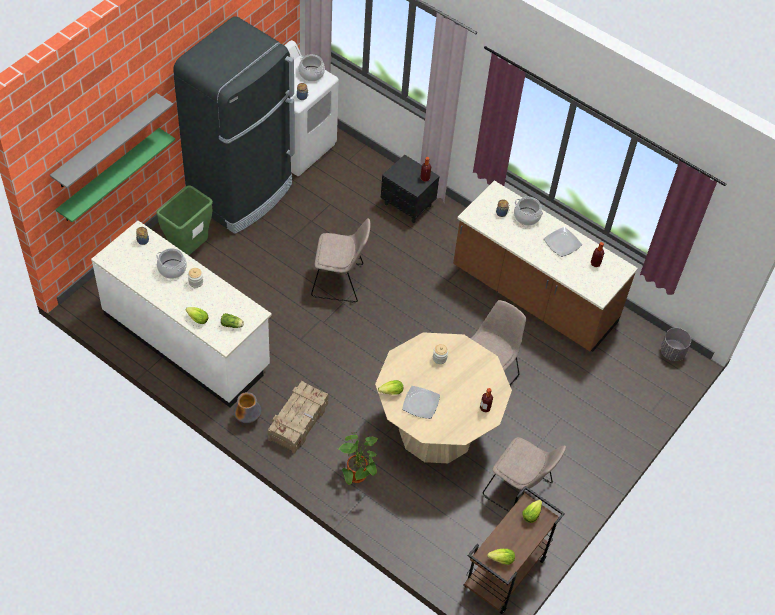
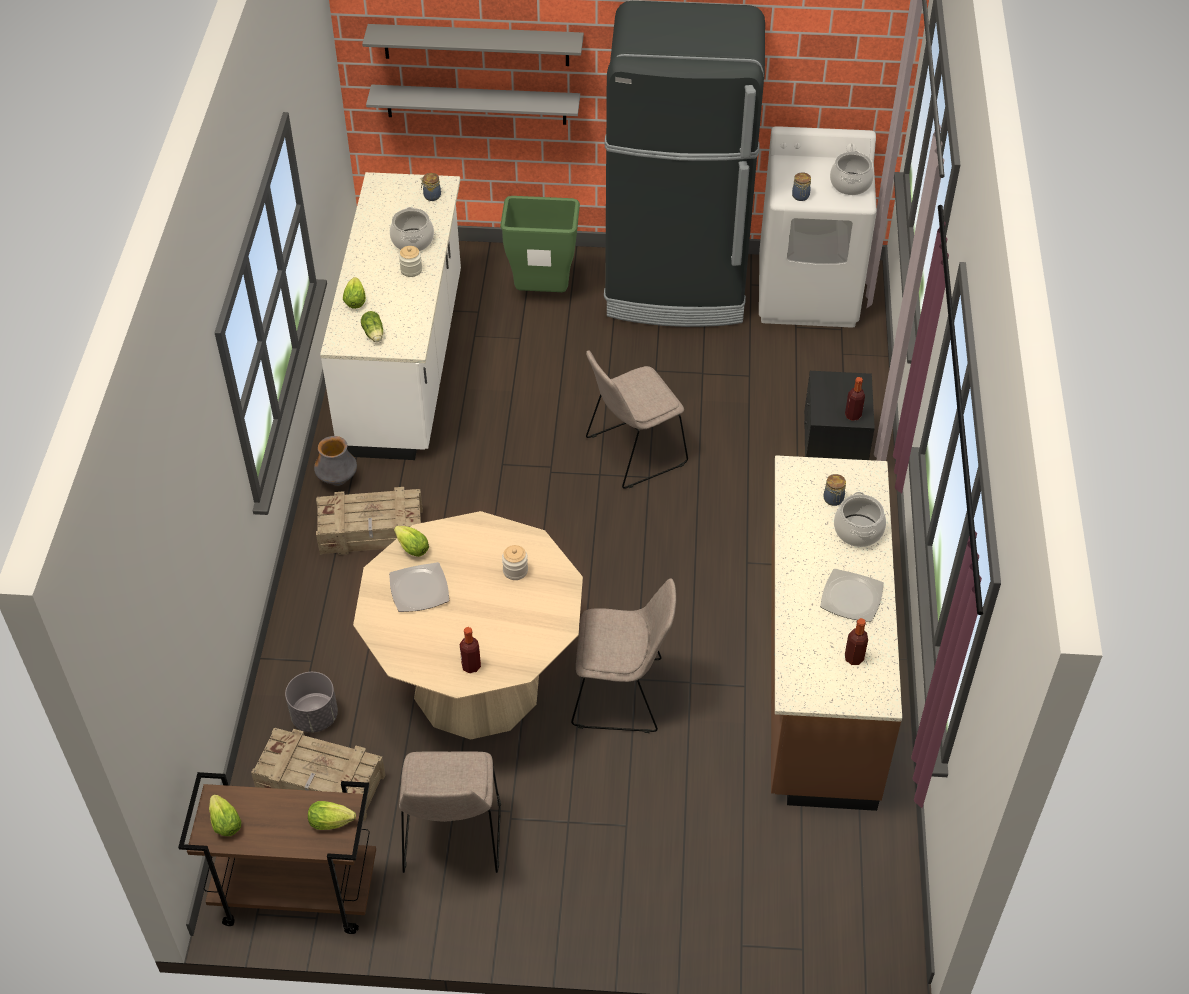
camera: 60 degrees right, 5 degrees down
(110, 176) = (476, 104): green shelf -> grey shelf
(340, 281) = (633, 452): beige chair -> beige chair turned 90 degrees clockwise
(358, 476) = (334, 638): potted plant -> none
(447, 529) = (321, 784): none -> crate
(672, 352) = (889, 918): grey planter -> grey planter (314, 716)

